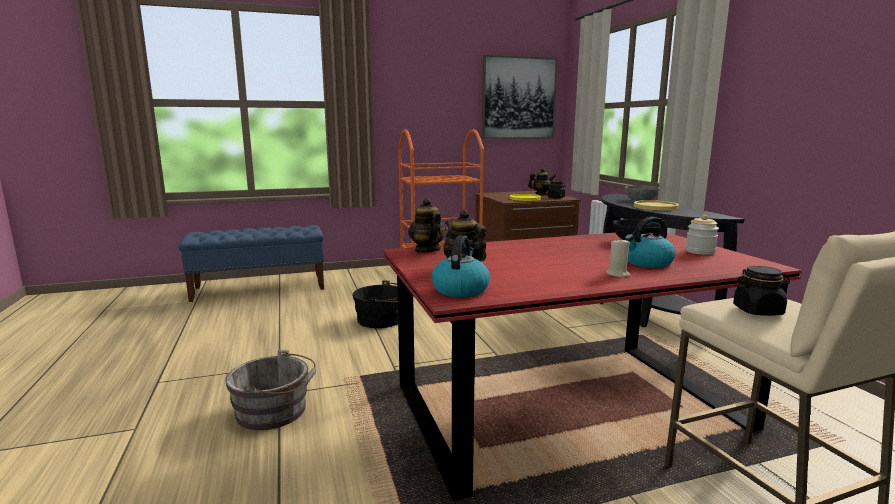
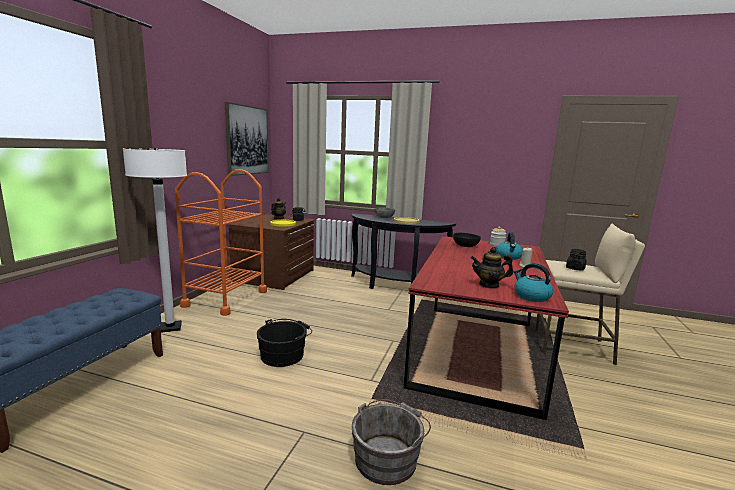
camera: 55 degrees left, 0 degrees up
(363, 276) = (170, 327): none -> white floor lamp
(427, 250) = (429, 279): teapot -> none

